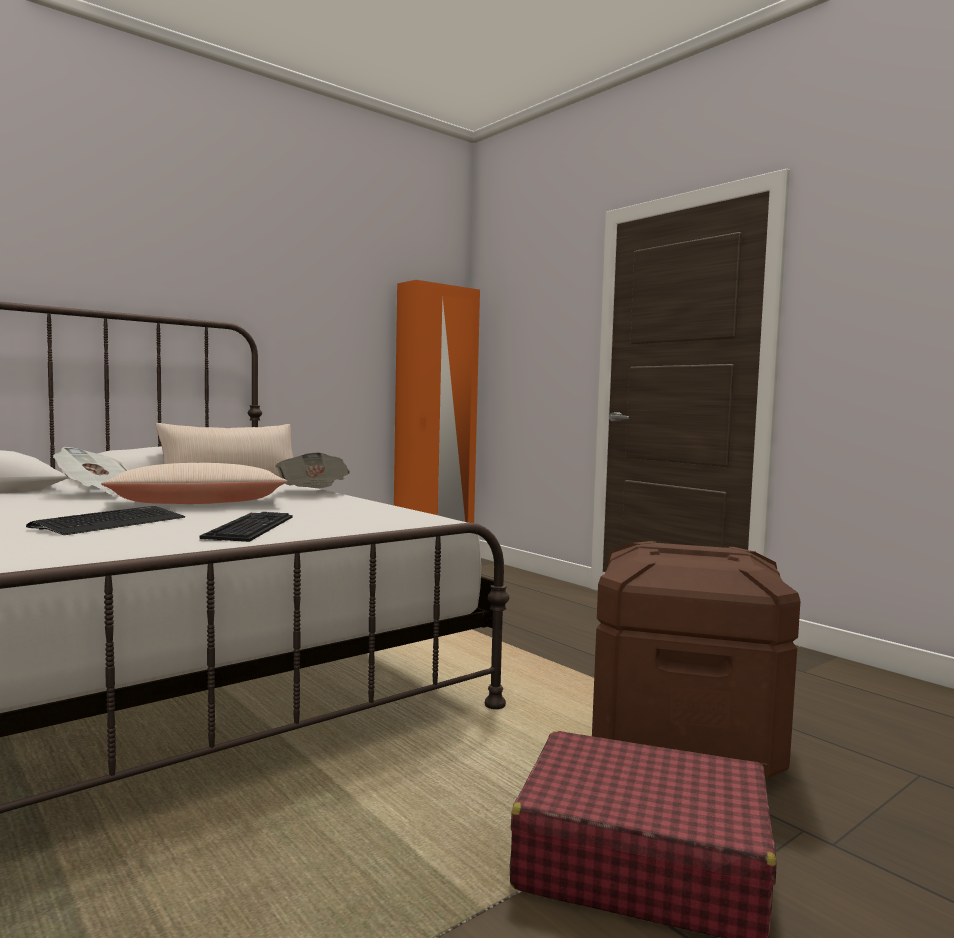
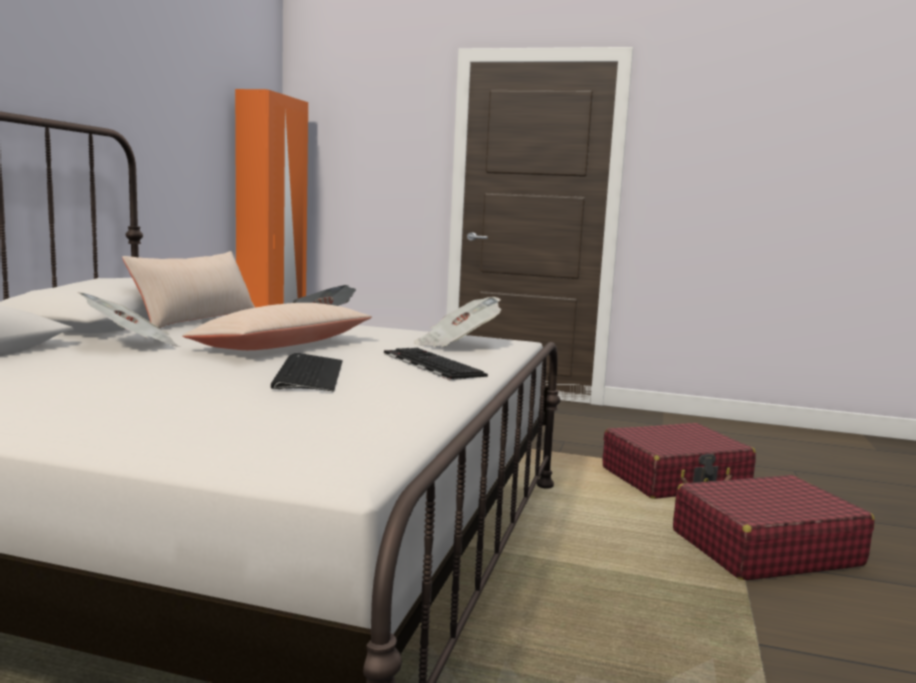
camera: 35 degrees left, 5 degrees up
(356, 516) = (456, 345): none -> newspaper
(685, 739) = (675, 479): brown storage box -> red suitcase

